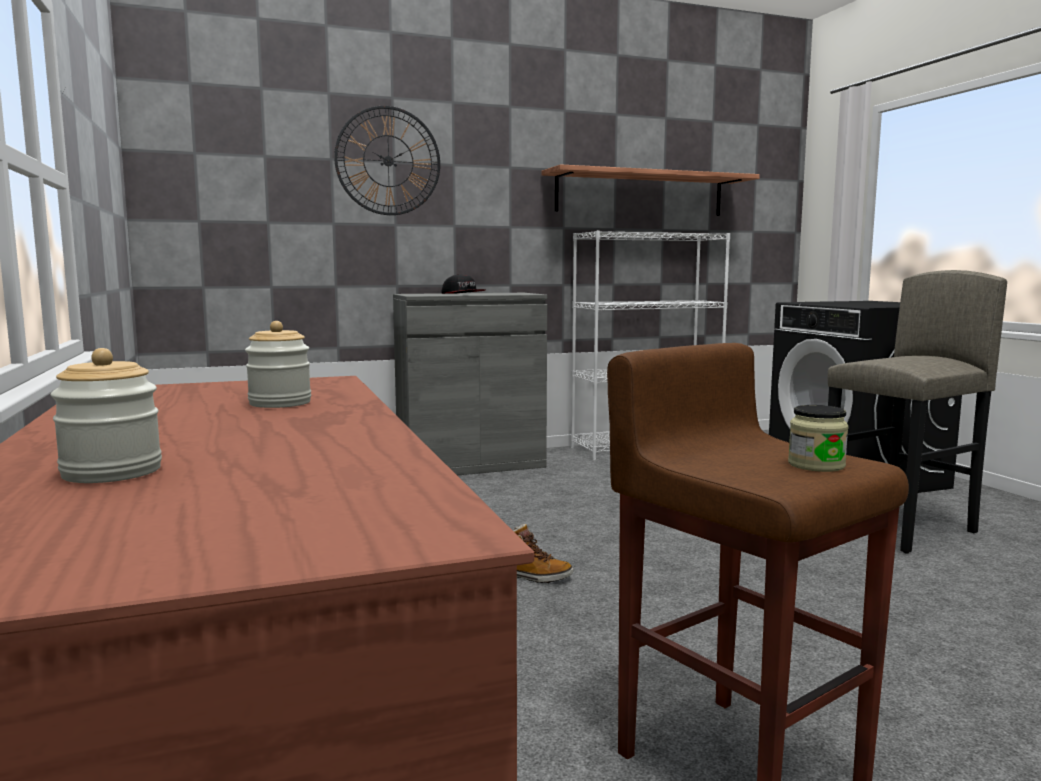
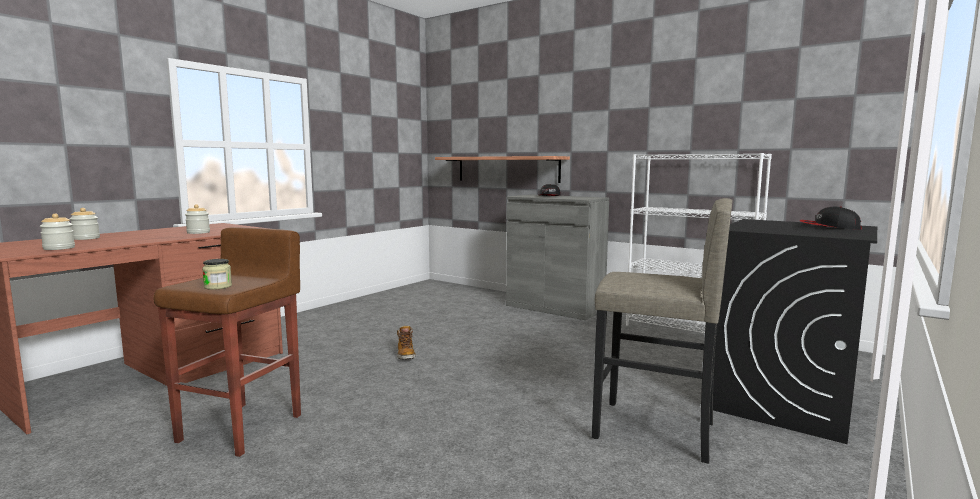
camera: 55 degrees right, 0 degrees up
(359, 492) = (59, 248): none -> jar
(388, 161) = (534, 114): wall clock -> none
(640, 194) = (714, 121): shelf -> shelf (507, 169)
(872, 302) = (829, 227): none -> cap

